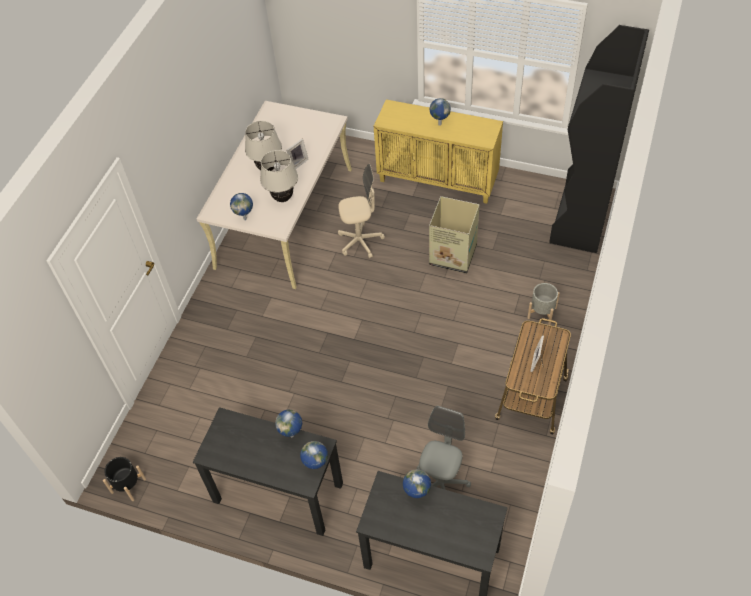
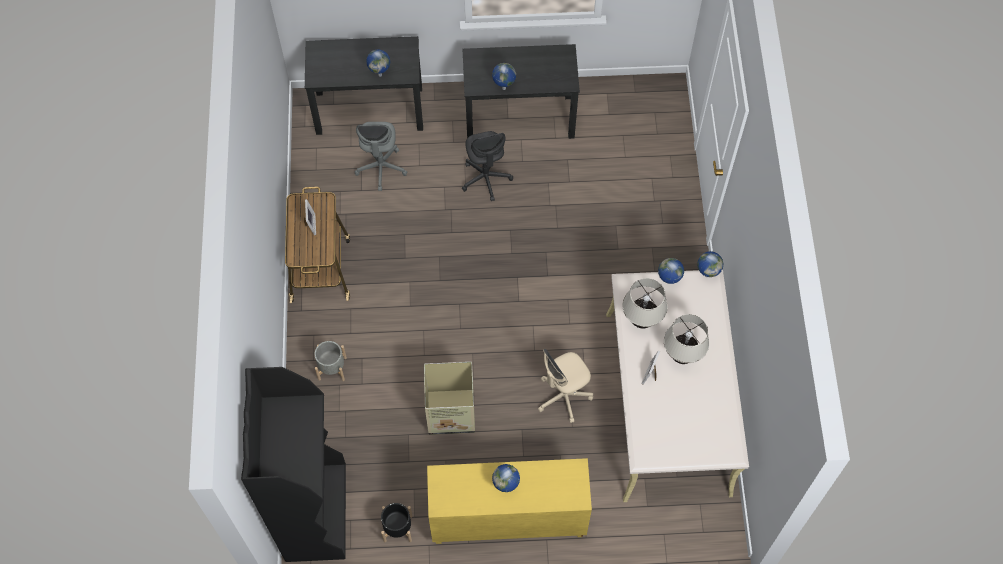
camera: 155 degrees right, 10 degrees up
(128, 485) = (650, 84): black planter -> black planter (397, 528)
(316, 467) = (471, 70): globe -> globe (707, 275)
(341, 438) = (486, 179): none -> grey office chair

